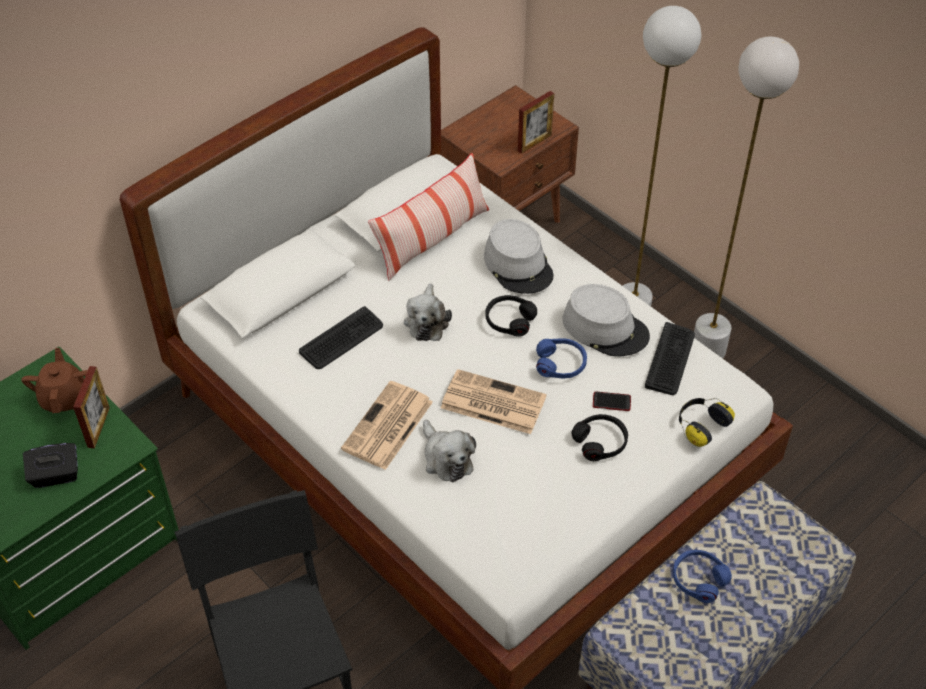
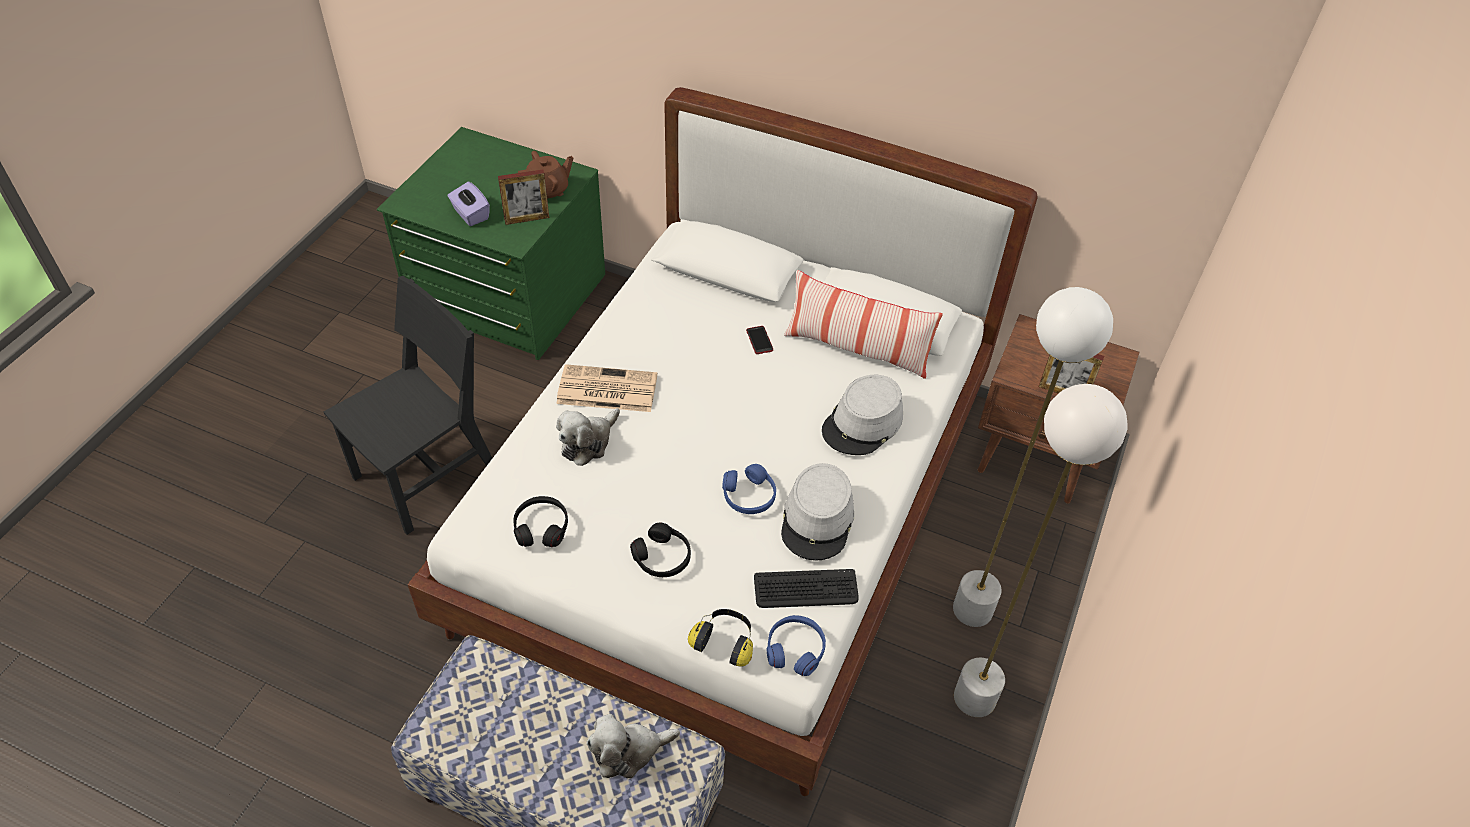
camera: 65 degrees right, 0 degrees up
(55, 475) = (470, 214): black tissue box -> purple tissue box
(342, 339) = (694, 327): keyboard -> none
(427, 321) = (749, 378): plush toy -> plush toy (628, 751)
(491, 402) = (669, 454): newspaper -> none
(509, 320) = (783, 438): black headphones -> black headphones (541, 527)
(611, 402) = (720, 553): phone -> phone (759, 340)
(698, 579) = (564, 716): blue headphones -> blue headphones (795, 649)

